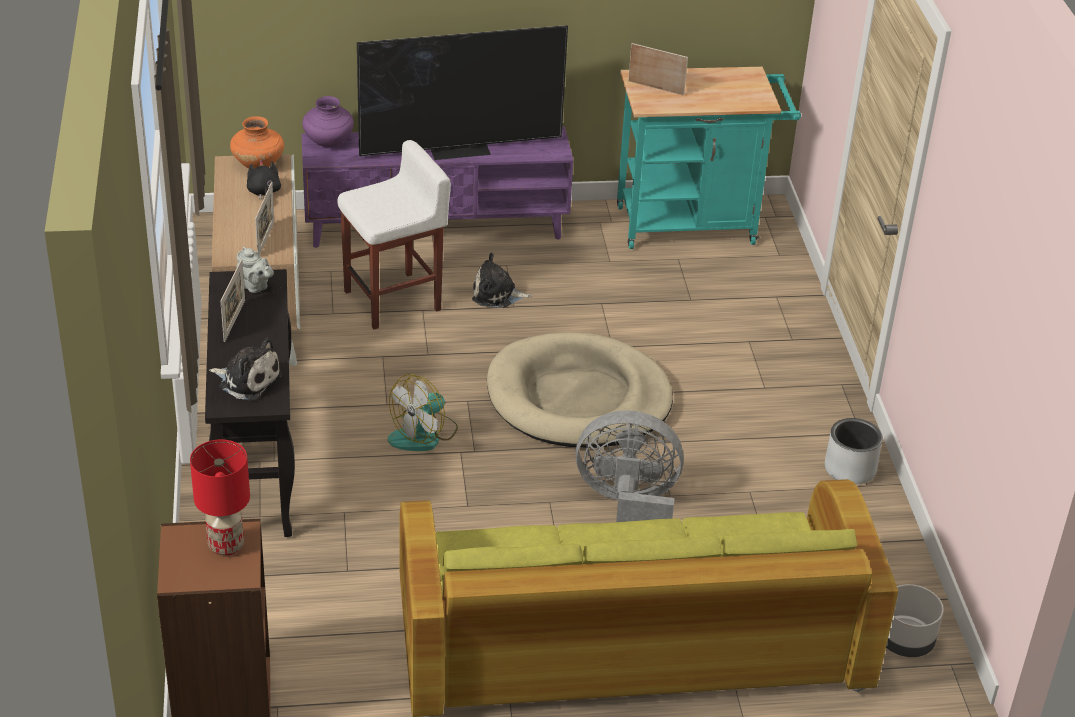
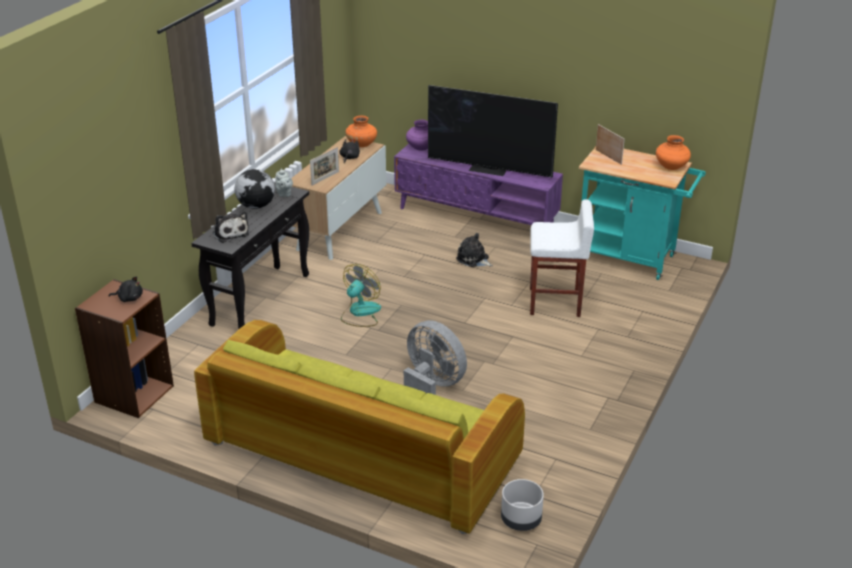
camera: 35 degrees right, 5 degrees down
(225, 545) = (129, 298): red table lamp -> black plush toy
(234, 321) = (256, 206): picture frame -> globe
(394, 300) = (414, 245): white stool -> white stool (555, 302)
(424, 435) = (360, 313): fan -> fan turned 135 degrees clockwise
(578, 398) = (463, 324): beige dog bed -> none
(746, 80) = (671, 167): none -> orange vase
(850, 469) = (588, 416): grey planter -> none

